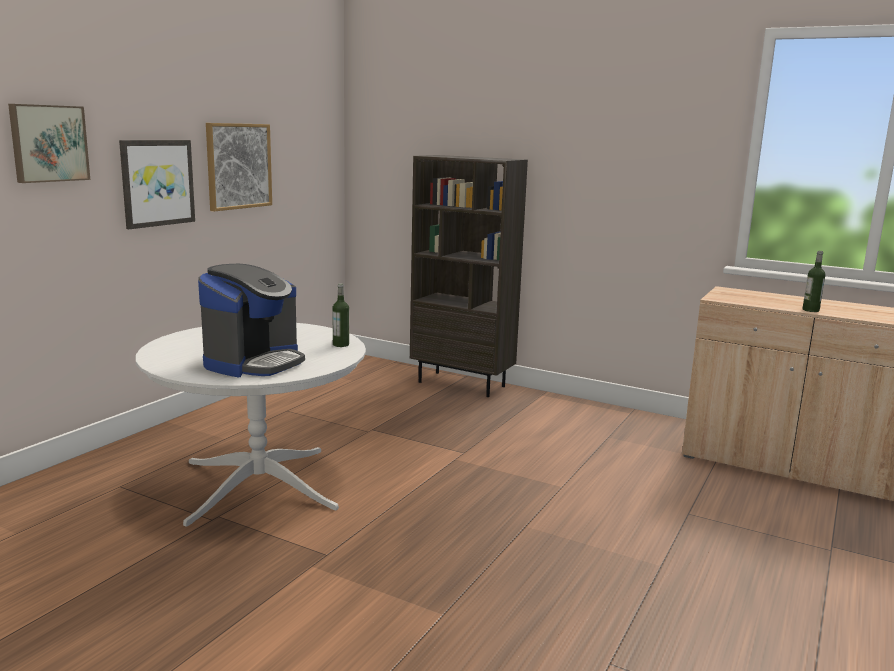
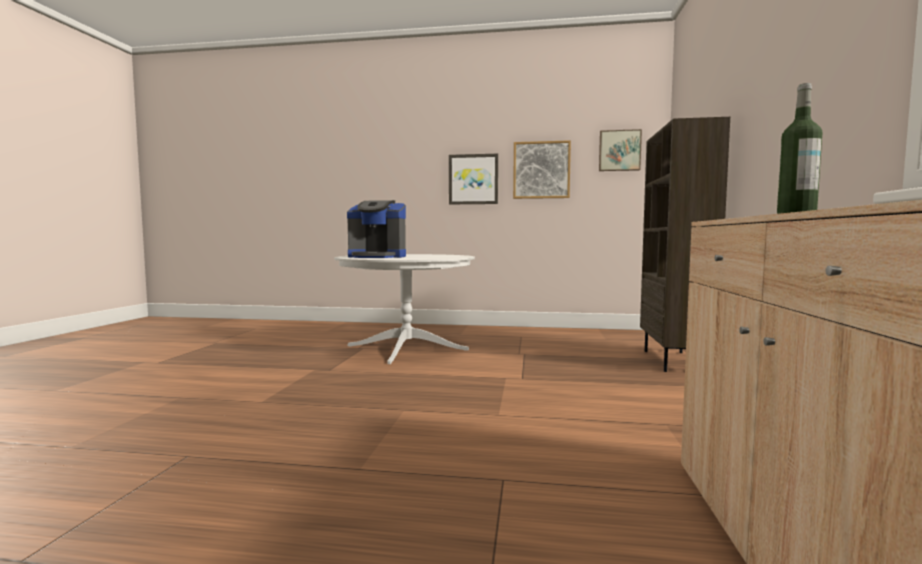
camera: 70 degrees right, 10 degrees down
(48, 143) = (408, 157): picture -> picture (619, 150)
(341, 345) = (434, 258): bottle -> none

